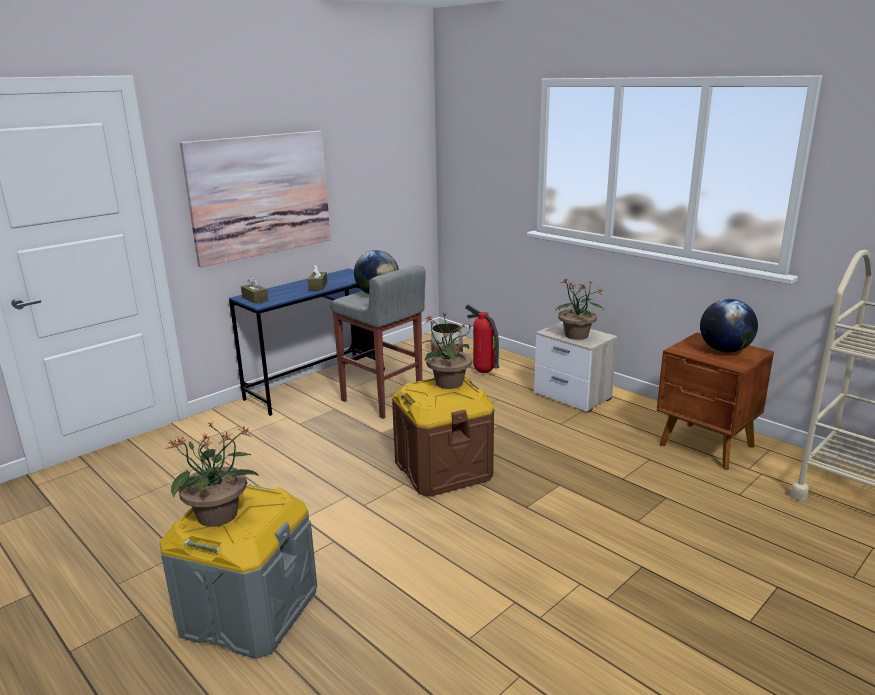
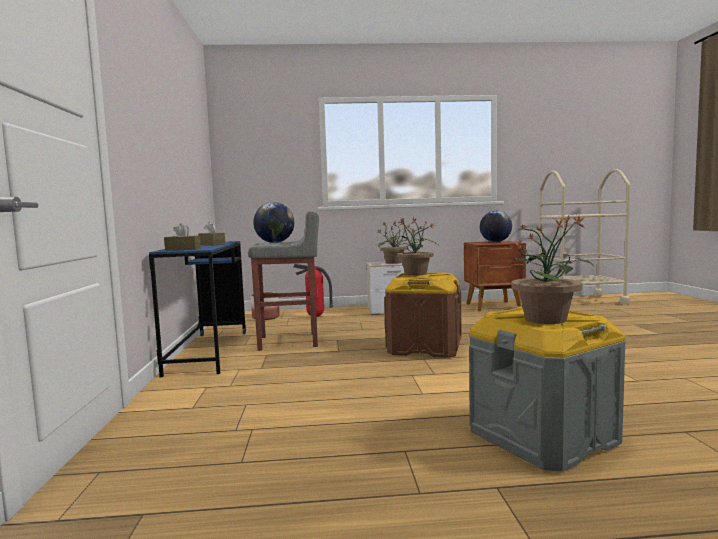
camera: 50 degrees left, 15 degrees down
(261, 195) = (155, 150): picture -> none

